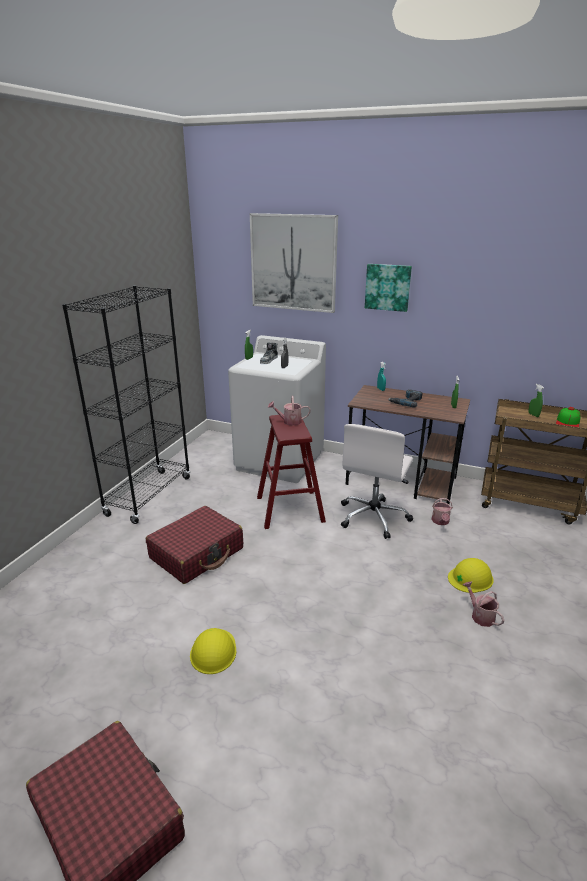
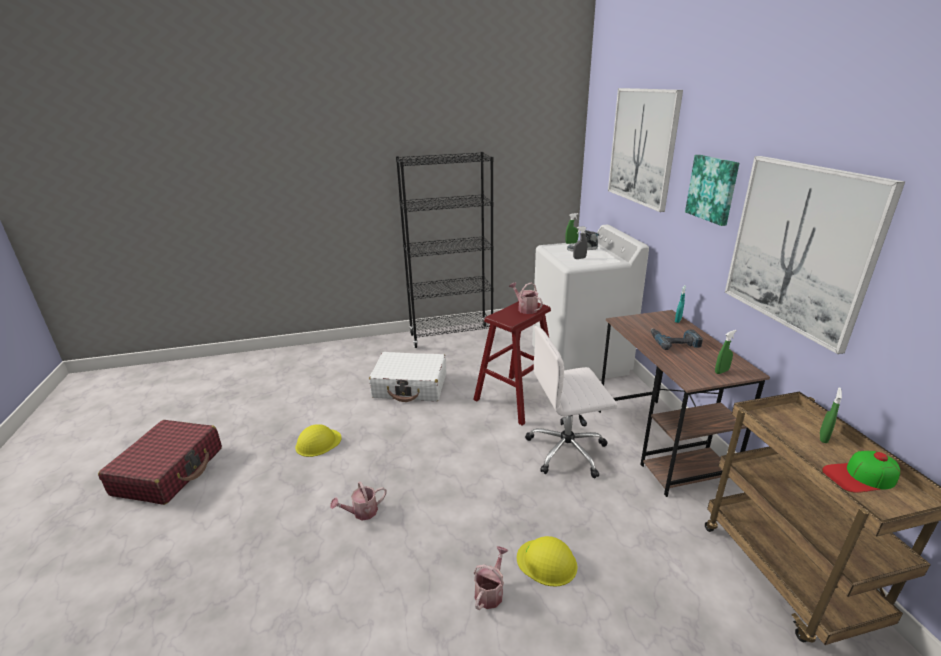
camera: 55 degrees right, 0 degrees up
(197, 553) = (410, 386): red suitcase -> white suitcase
(440, 522) = (623, 501): watering can -> watering can (361, 512)
(474, 313) = (799, 248): none -> picture

